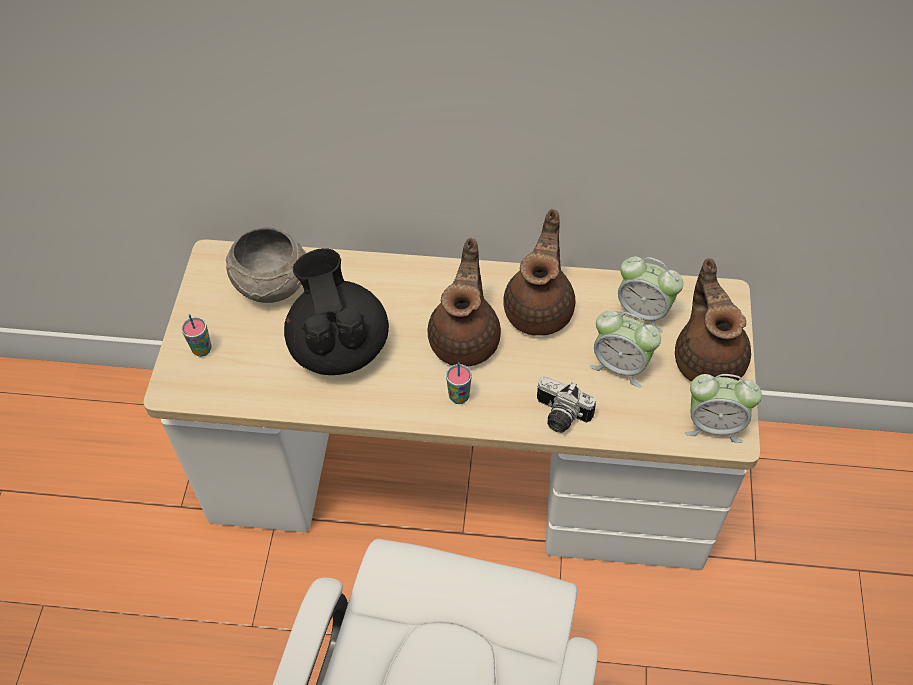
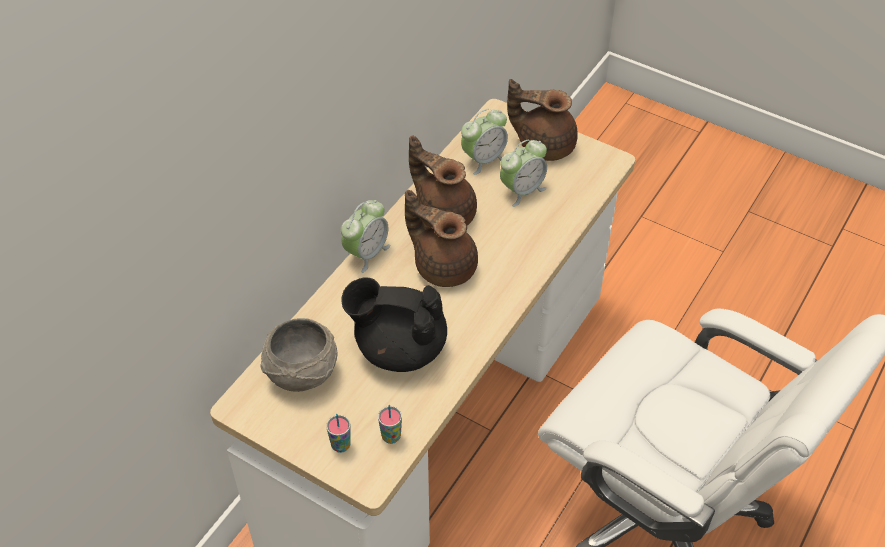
camera: 65 degrees left, 5 degrees down
(459, 397) = (494, 290): cup -> cup (391, 437)
(559, 416) = (545, 240): camera -> none
(714, 425) = (597, 165): alarm clock -> alarm clock (366, 253)

